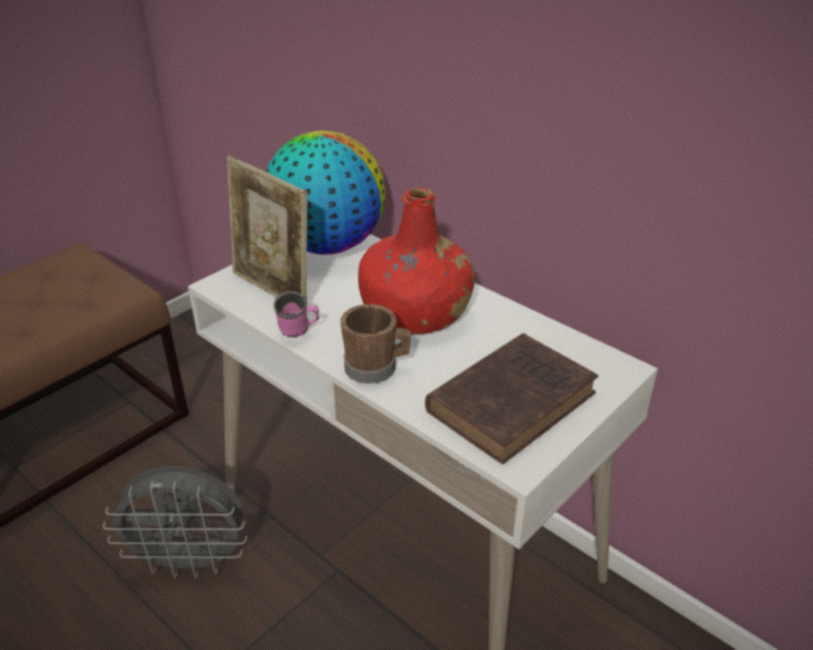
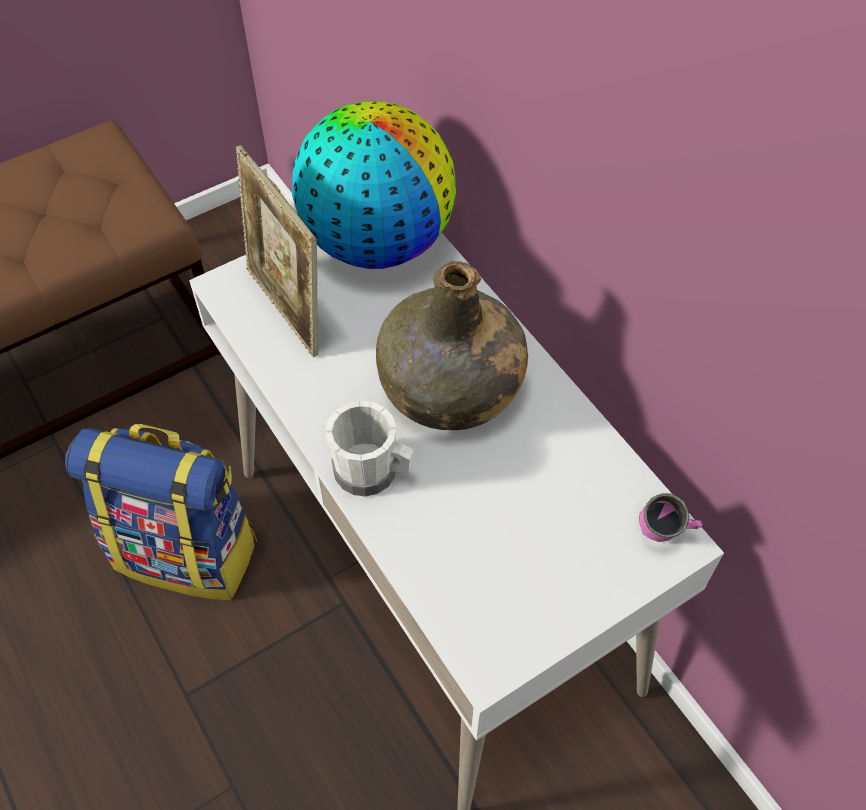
camera: 15 degrees right, 20 degrees up
(191, 562) = (188, 551): grey fan -> backpack
(299, 333) = (298, 391): pink mug -> pink mug (664, 534)
(376, 368) = (372, 471): brown mug -> white mug
(415, 313) = (450, 388): red bottle -> green bottle
(514, 400) = (520, 563): brown book -> none

